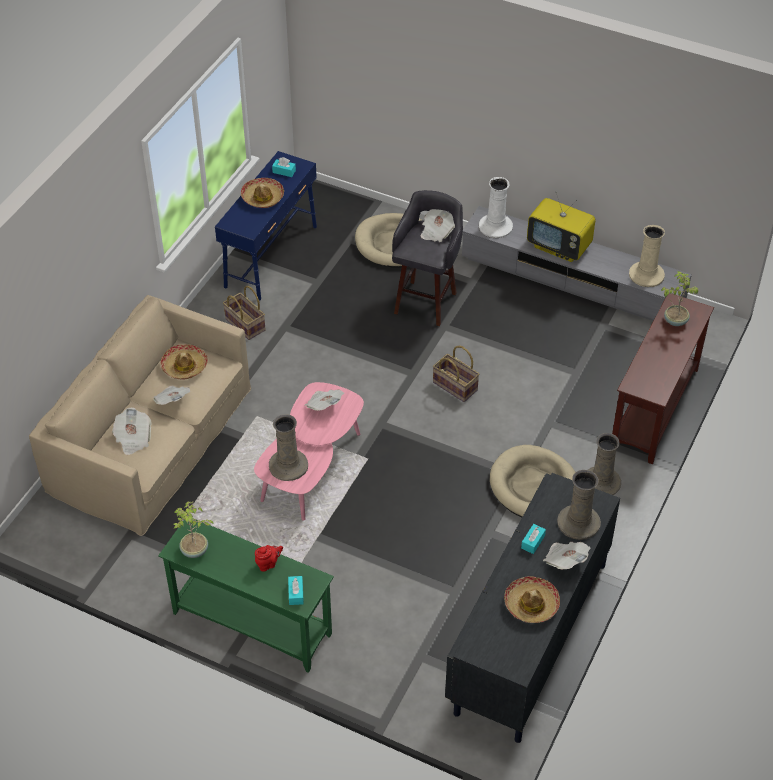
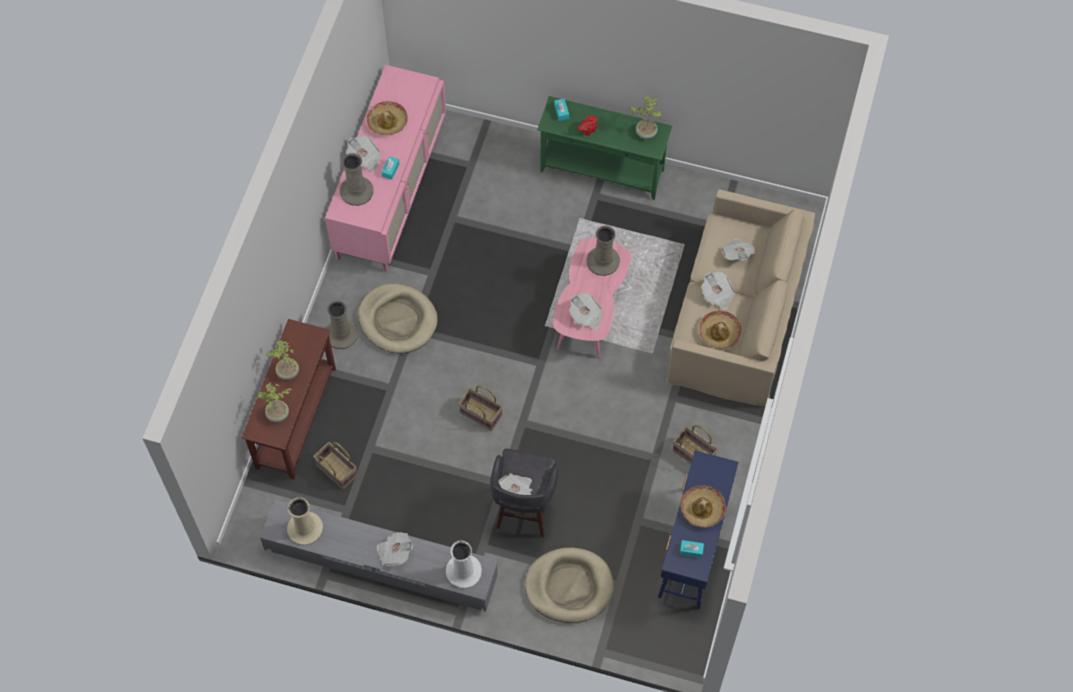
camera: 170 degrees right, 15 degrees up
(528, 636) = (391, 192): black cabinet -> pink cabinet
(559, 247) = (394, 552): television -> newspaper
(612, 358) = (336, 470): none -> basket
(665, 355) = (287, 372): none -> potted plant

